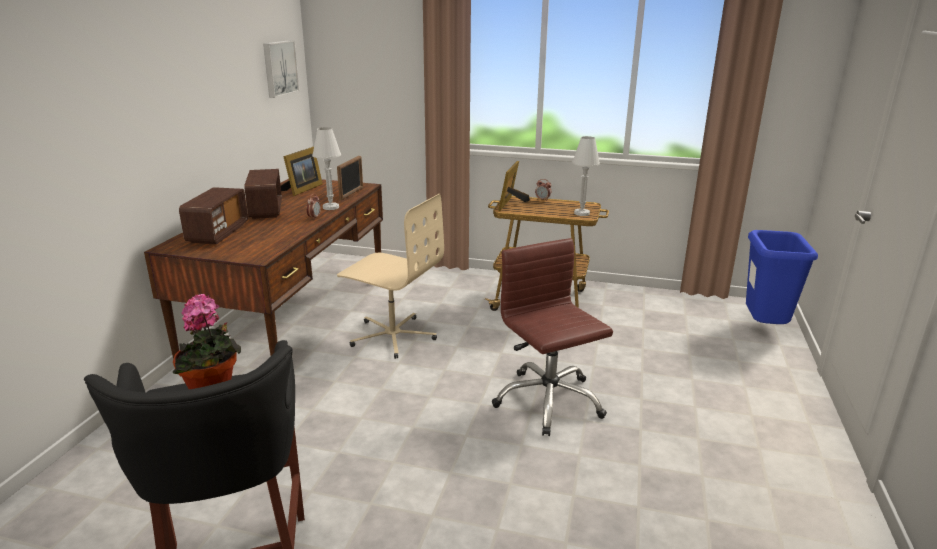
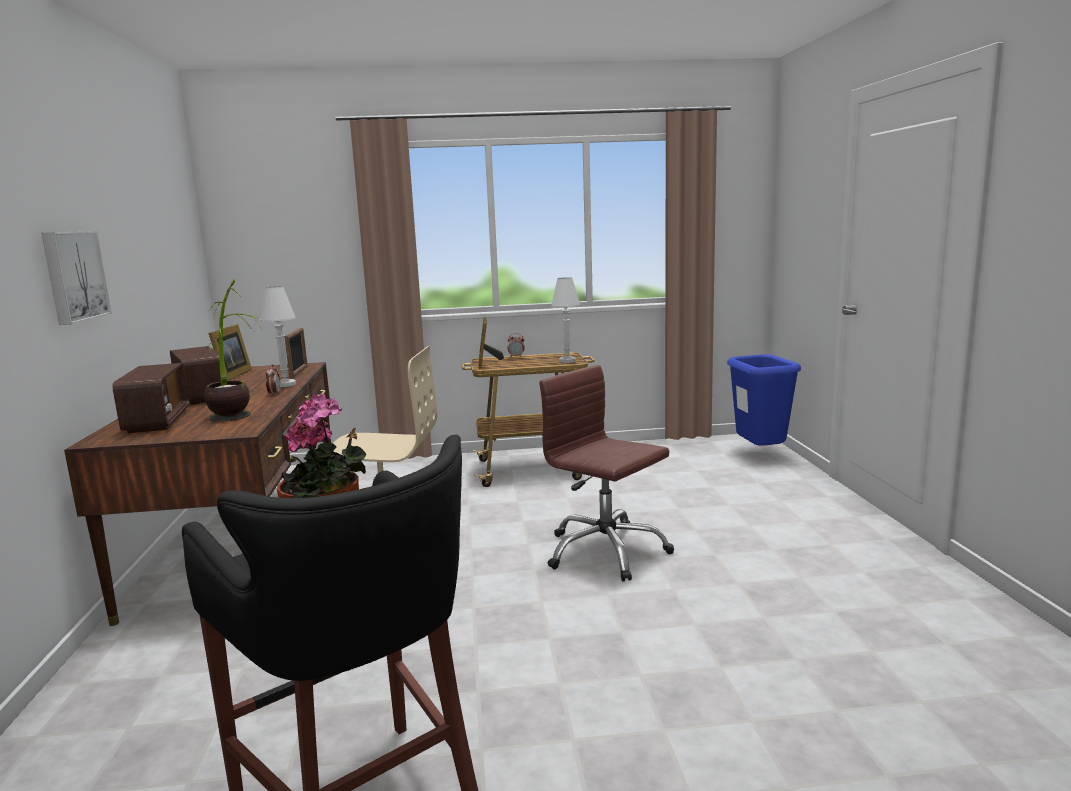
camera: 20 degrees left, 10 degrees down
(265, 244) = (235, 421): none -> potted plant
(279, 68) = (179, 235): picture -> picture (73, 276)

